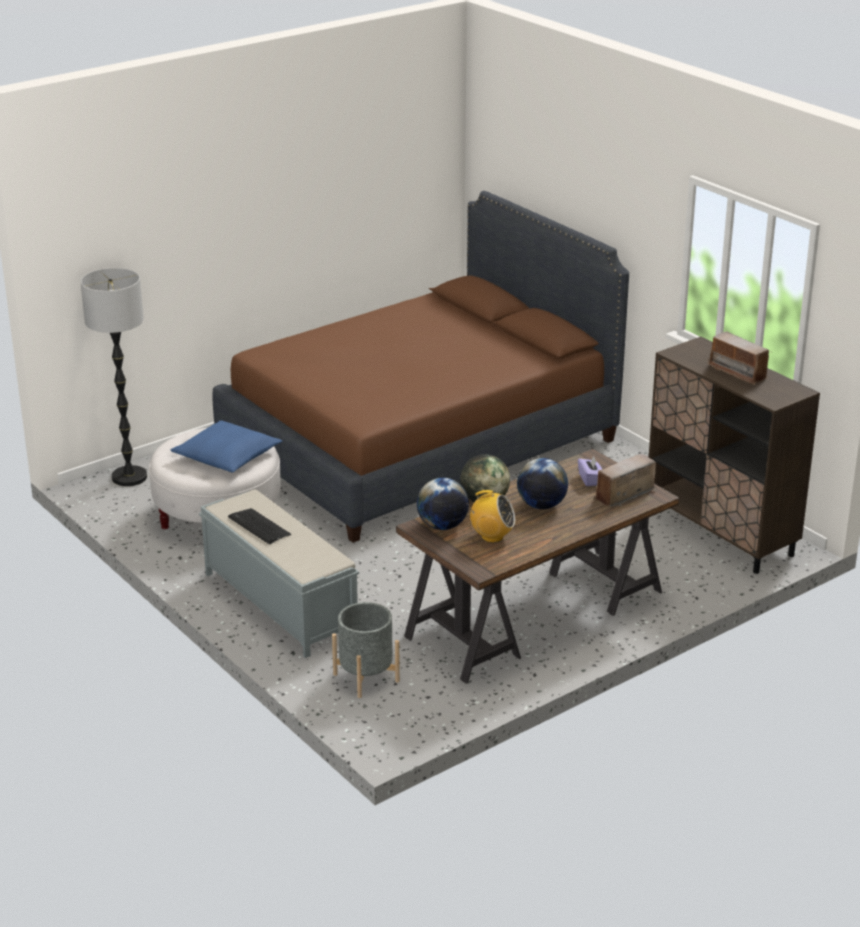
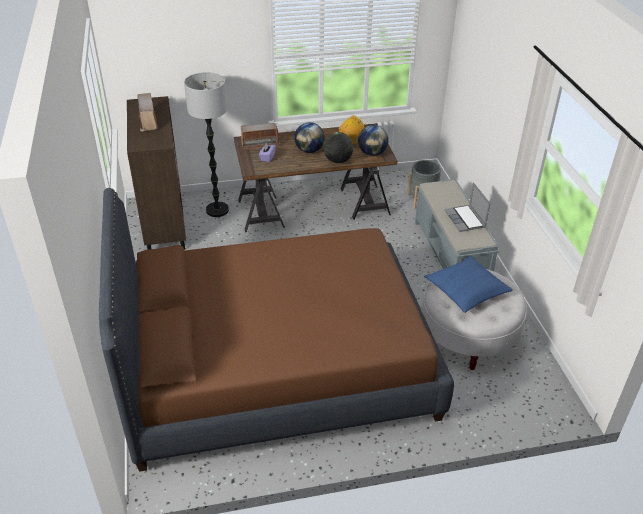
camera: 155 degrees left, 10 degrees up
(129, 477) = (531, 407): floor lamp -> floor lamp (217, 210)
(259, 527) = (465, 219): keyboard -> laptop

